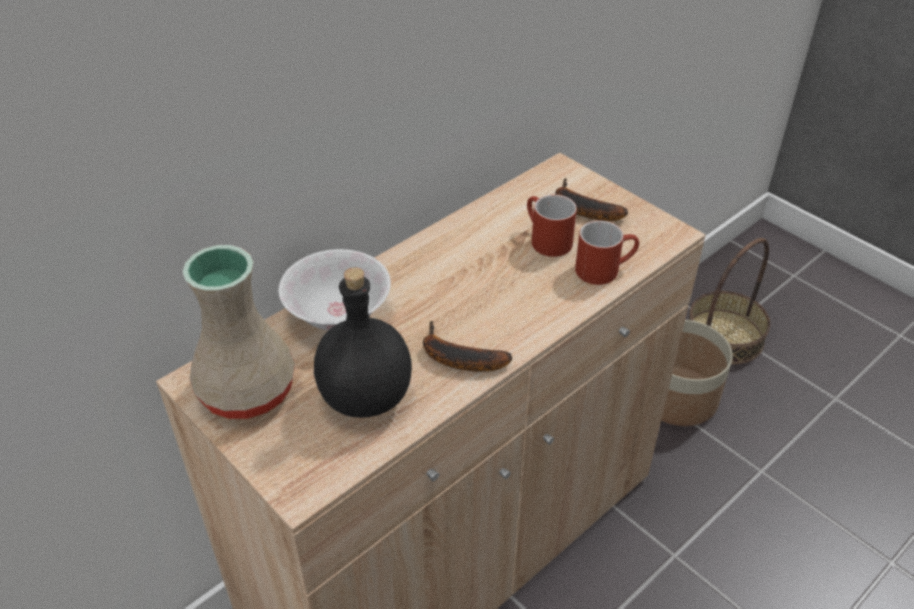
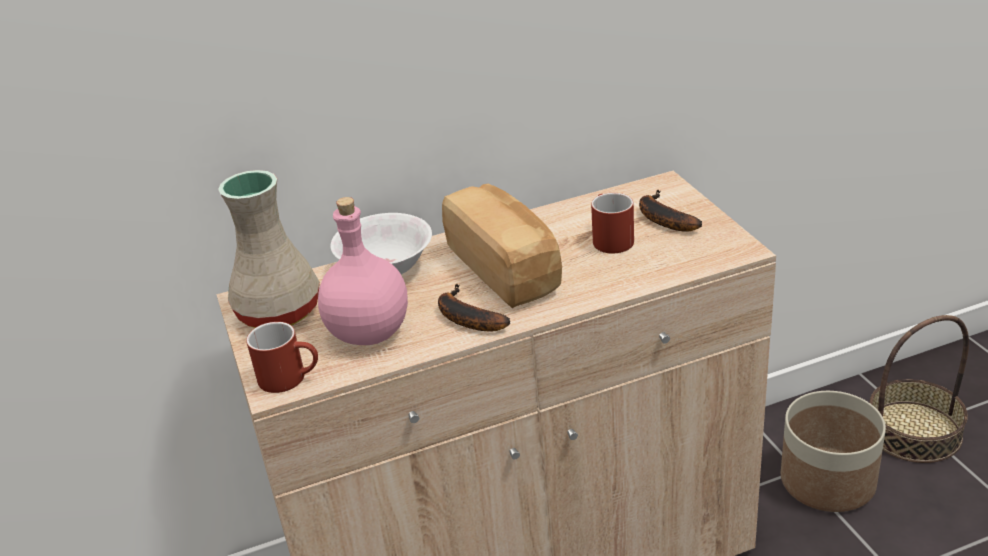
camera: 25 degrees right, 10 degrees down
(367, 397) = (370, 333): black bottle -> pink bottle
(463, 292) = (505, 269): none -> bread
(604, 269) = (650, 269): red mug -> red mug (291, 377)

